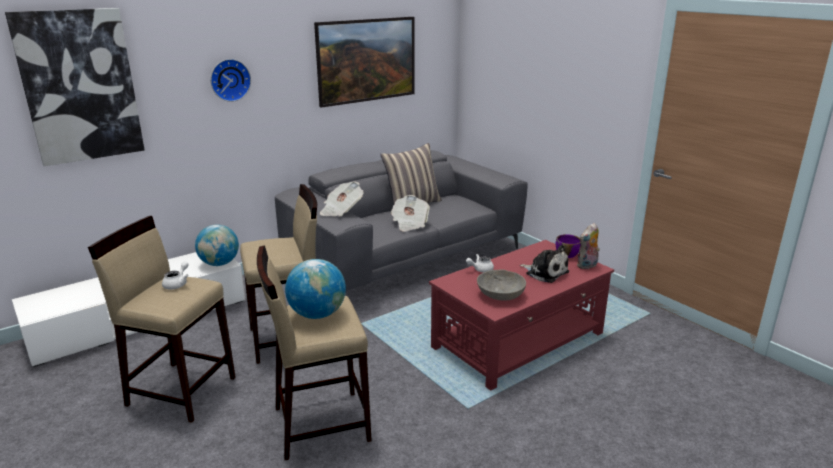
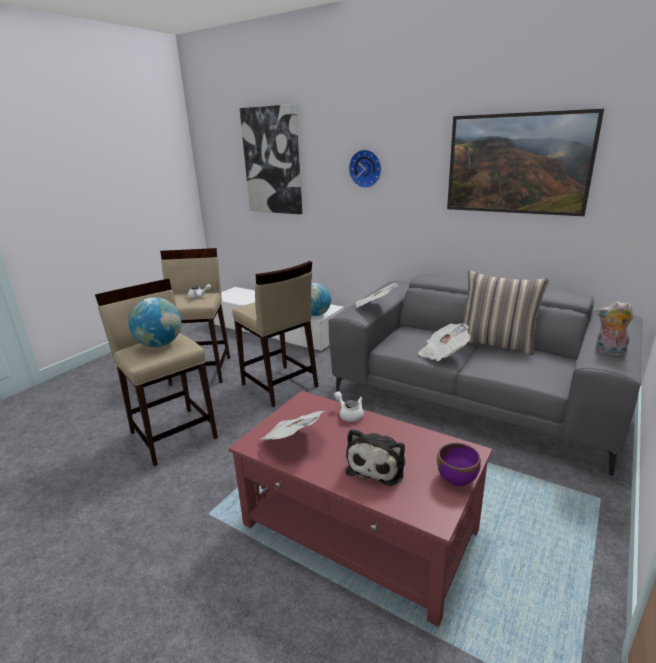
camera: 70 degrees right, 0 degrees up
(500, 294) = (292, 440): grey bowl -> newspaper
(587, 266) = (434, 505): plush toy -> plush toy (609, 352)

